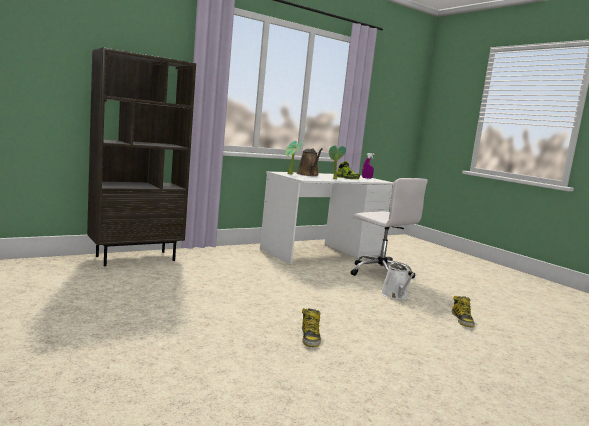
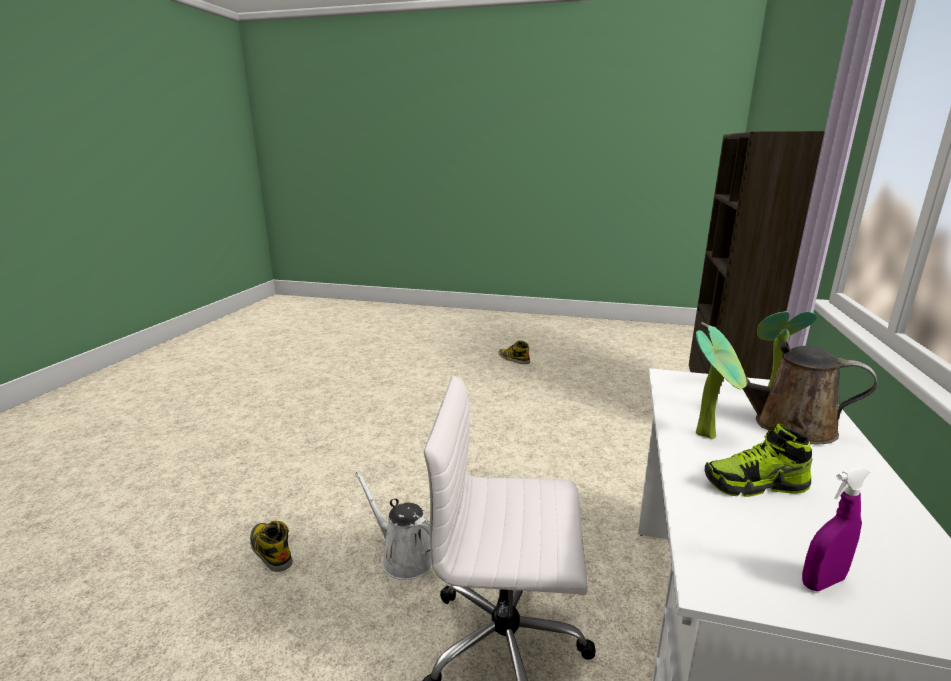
camera: 140 degrees right, 10 degrees up
(310, 337) = (416, 418): boot -> boot (513, 359)

